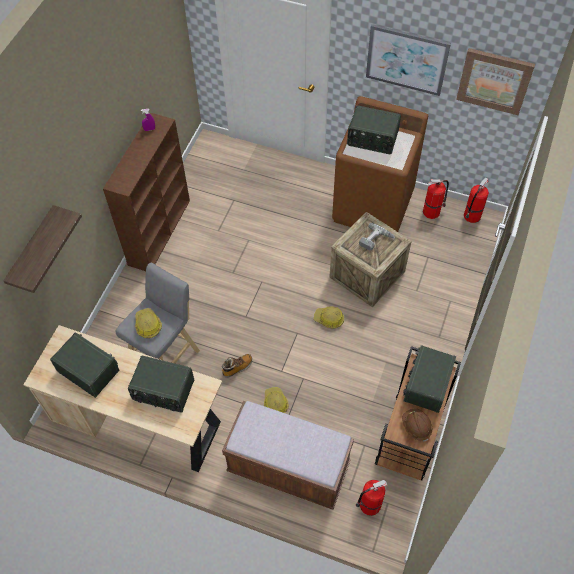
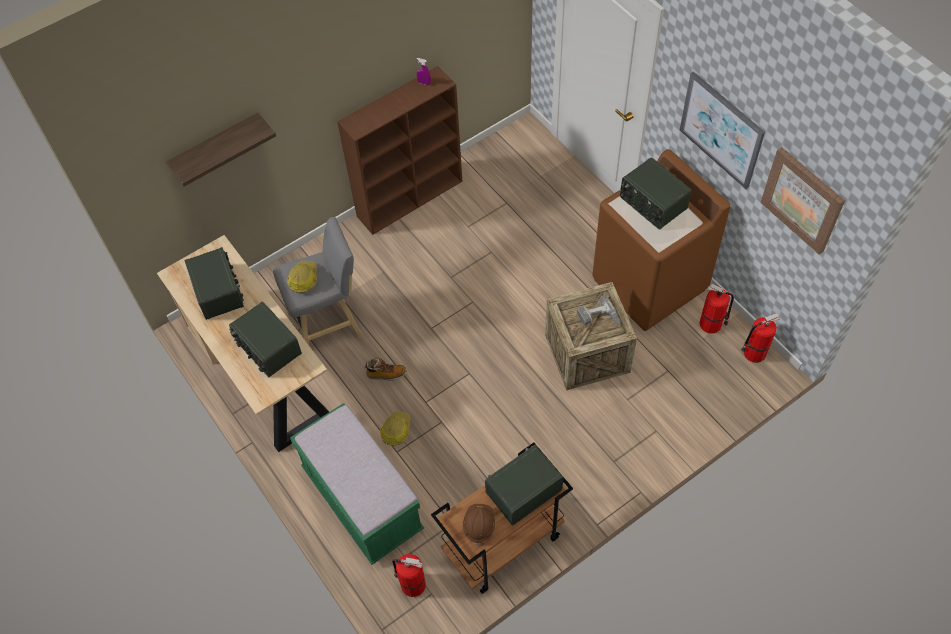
camera: 35 degrees right, 0 degrees up
(288, 468) = (362, 500): brown bench -> green bench
(329, 319) = (512, 377): hard hat -> none

